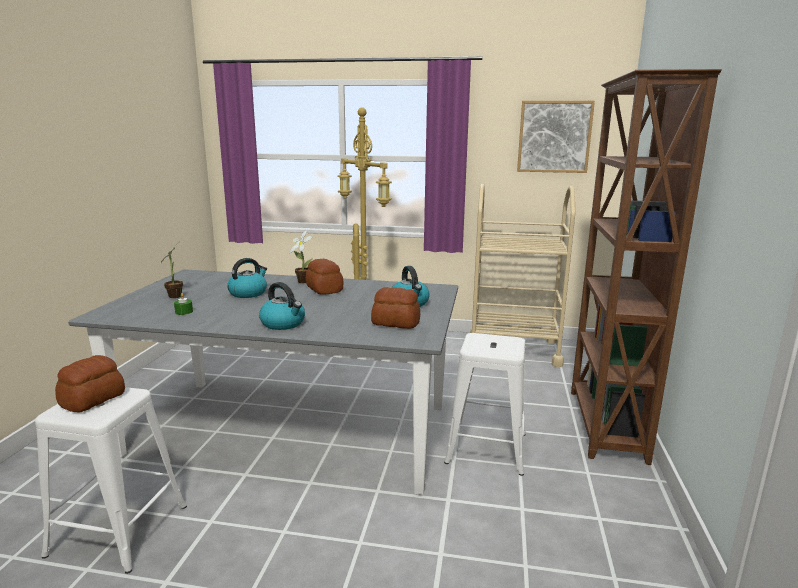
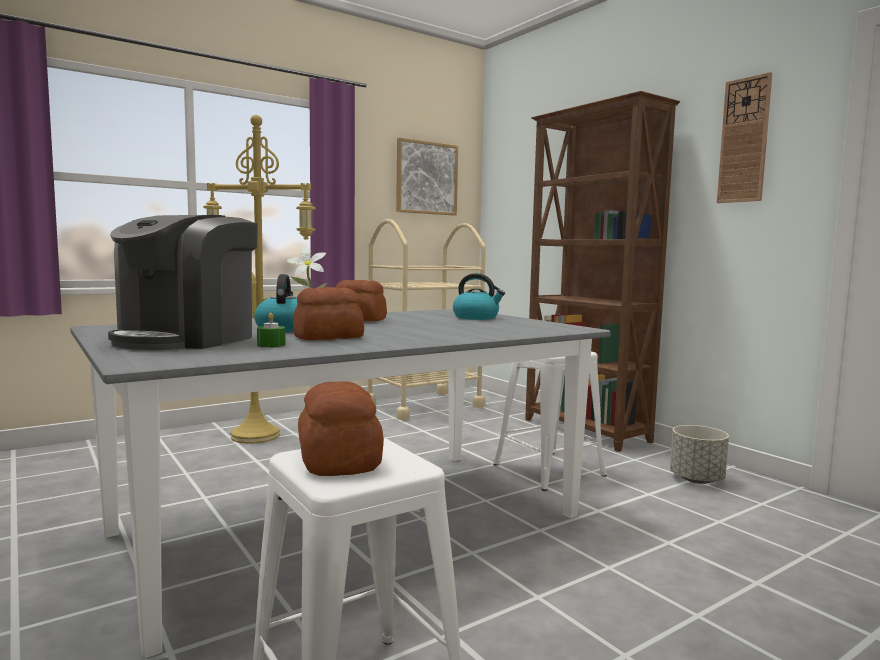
camera: 45 degrees left, 10 degrees down
(176, 295) = (187, 339): potted plant -> coffee machine
(283, 324) = (431, 336): kettle -> none
(395, 322) = (518, 325): bread -> bread (327, 337)
(604, 521) = (697, 479): none -> grey planter
(757, 133) = (744, 140): none -> wall clock

